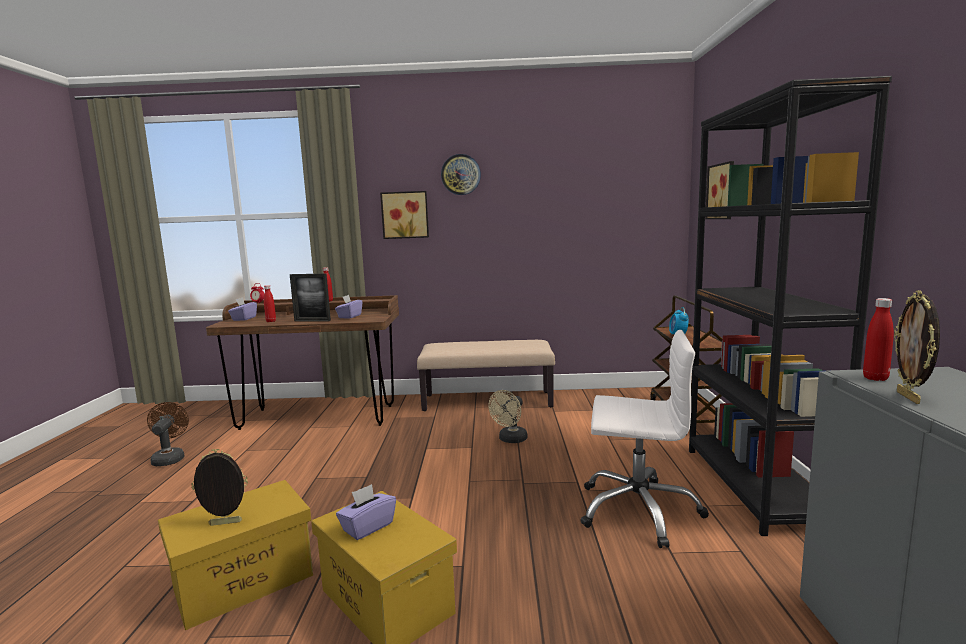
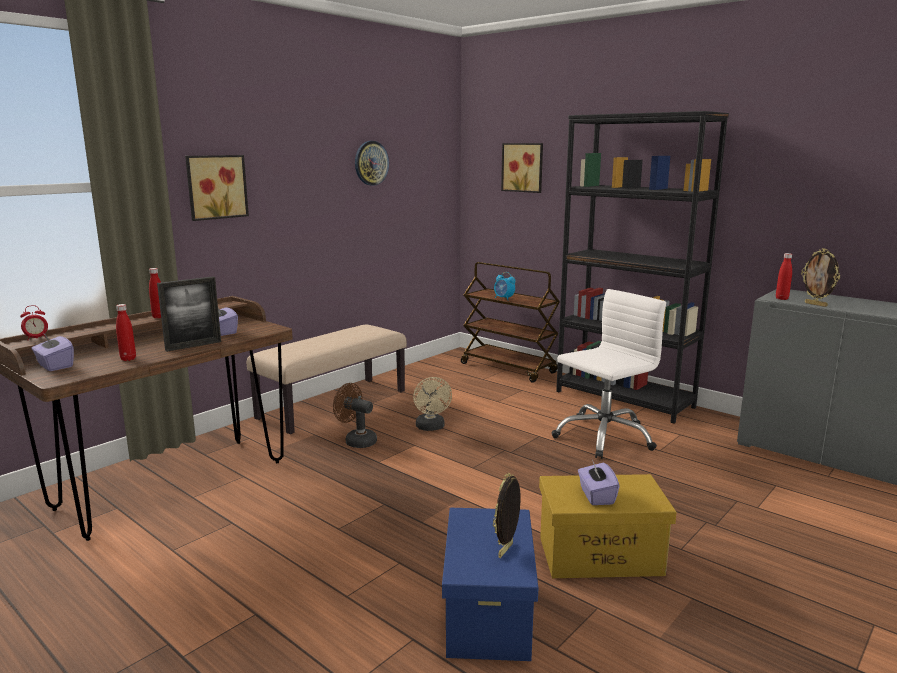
camera: 50 degrees left, 5 degrees up
(169, 458) = (72, 610): brown fan -> brown fan (356, 441)
(242, 582) = (489, 614): yellow storage box -> blue storage box
(461, 174) = (277, 135): wall clock -> wall clock (371, 163)

